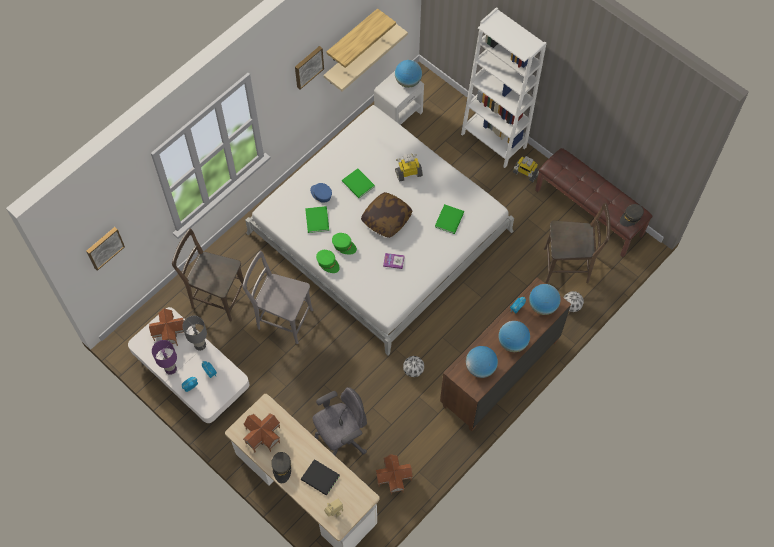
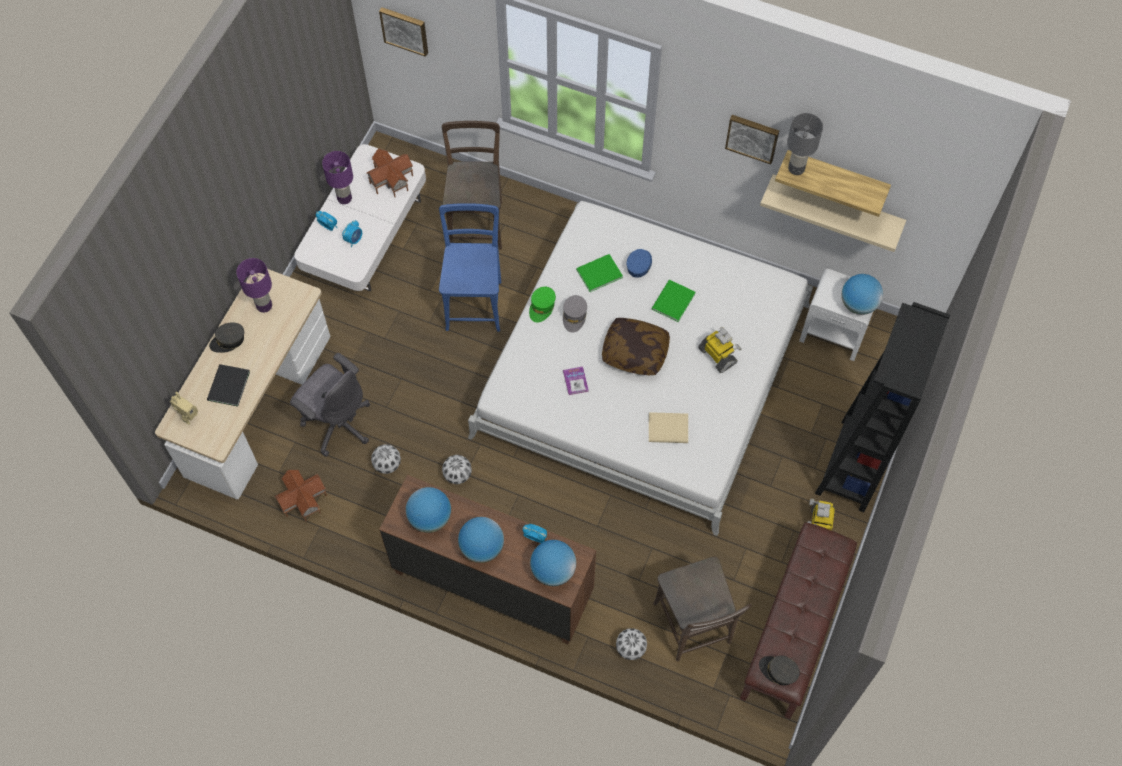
camera: 70 degrees right, 0 degrees up
(200, 345) = (385, 216): grey table lamp -> grey table lamp (796, 168)
(262, 435) = (264, 305): toy house -> purple table lamp
(282, 318) = (474, 301): grey chair -> blue chair
(344, 245) = (574, 316): green cap -> grey cap
(388, 413) = (387, 464): none -> football
(450, 219) = (669, 429): green book -> beige book
(493, 140) = (853, 465): white bookcase -> black bookcase

